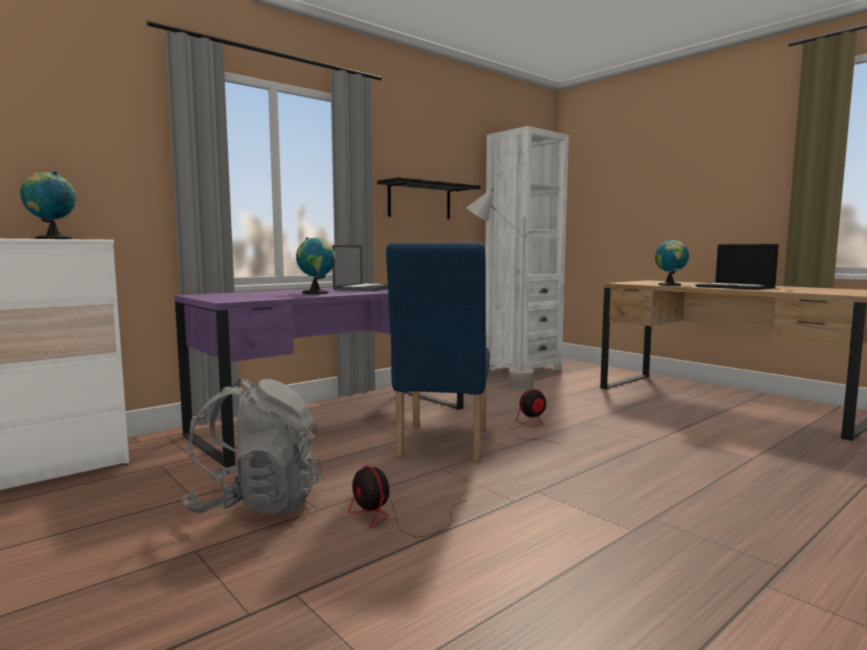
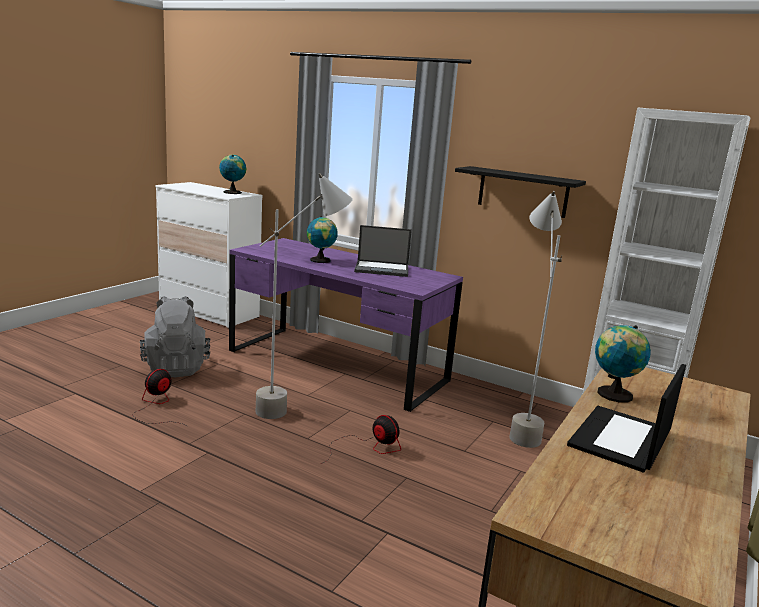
camera: 70 degrees right, 10 degrees up
(441, 445) = (297, 409): blue chair -> grey floor lamp

